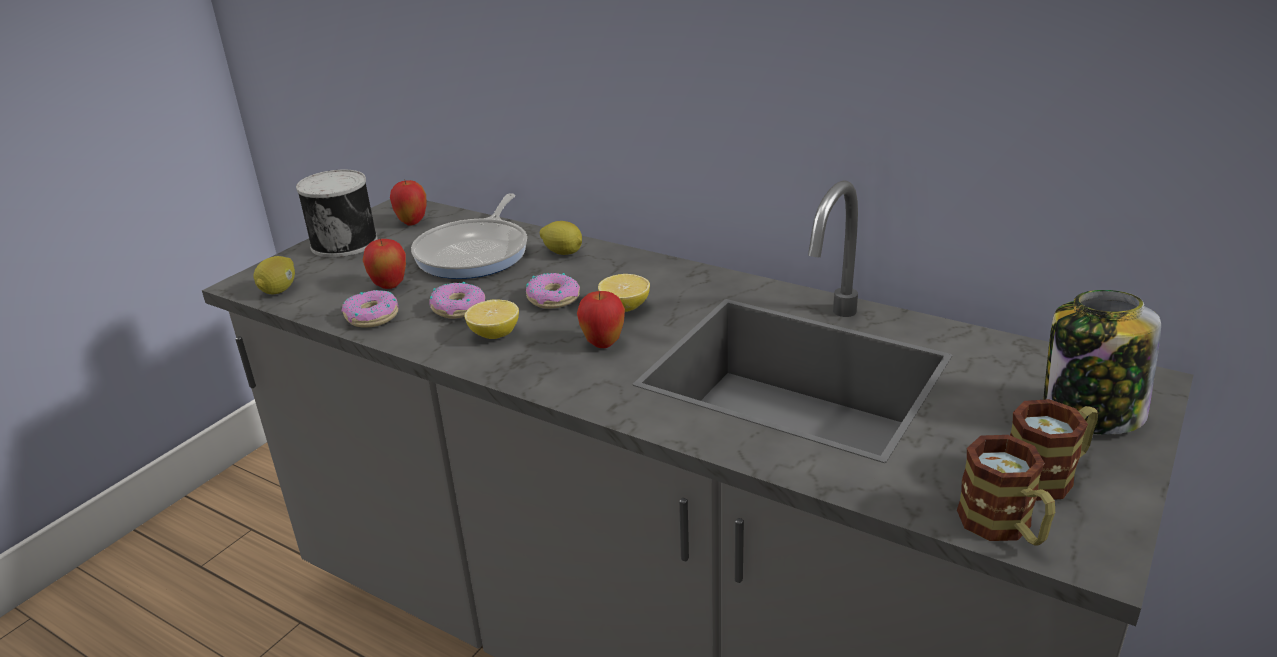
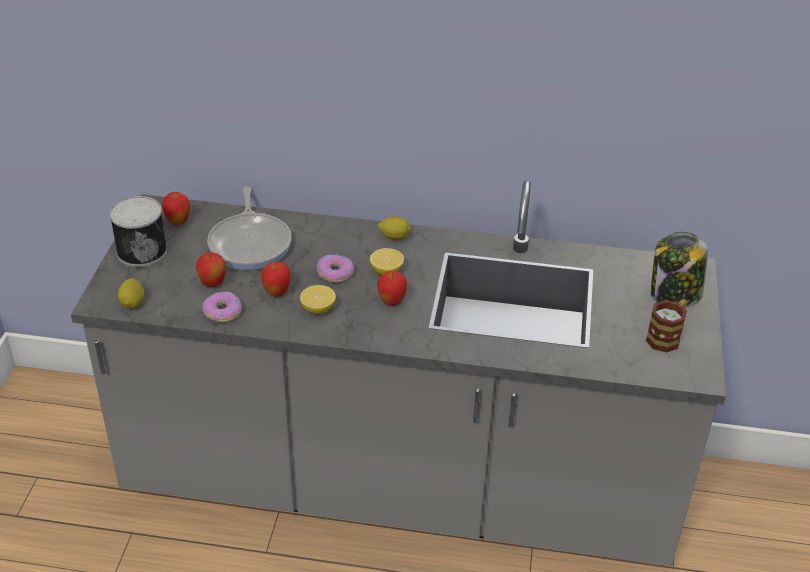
camera: 25 degrees left, 10 degrees up
(458, 308) = (277, 293): donut -> apple
(563, 253) = (313, 232): lemon -> lemon (394, 237)
(1004, 528) = (657, 371): mug -> none

